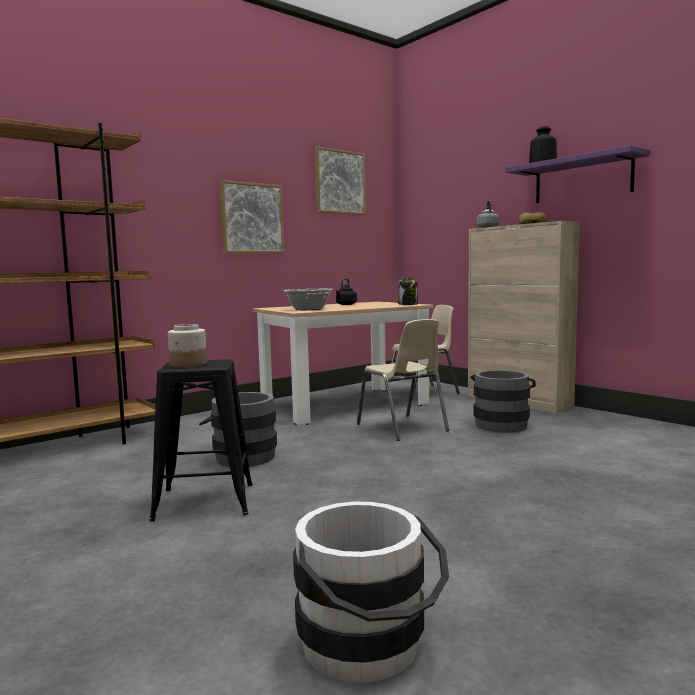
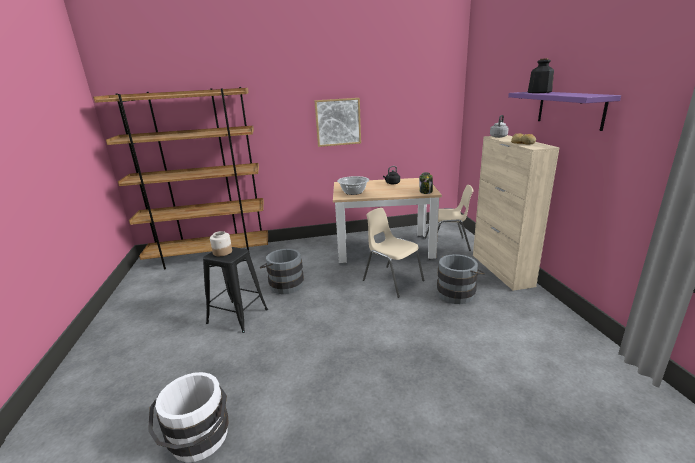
camera: 30 degrees right, 15 degrees up
(339, 182) = (409, 87): picture -> none
(403, 428) = (392, 280): beige chair -> beige chair turned 135 degrees clockwise

